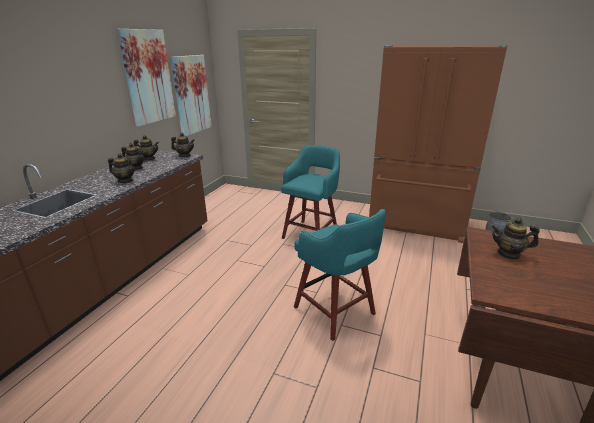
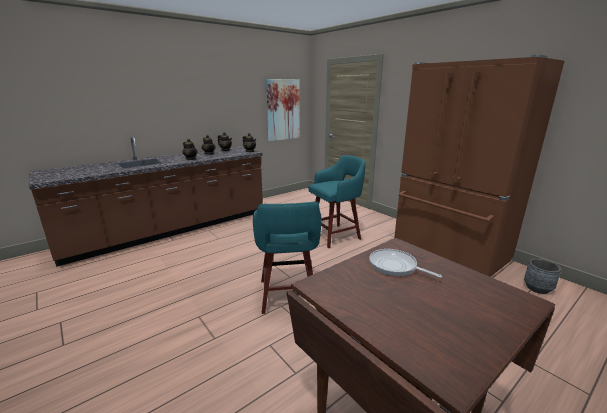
camera: 30 degrees right, 5 degrees down
(148, 77) = (242, 92): picture -> none
(509, 254) = (395, 266): teapot -> frying pan

